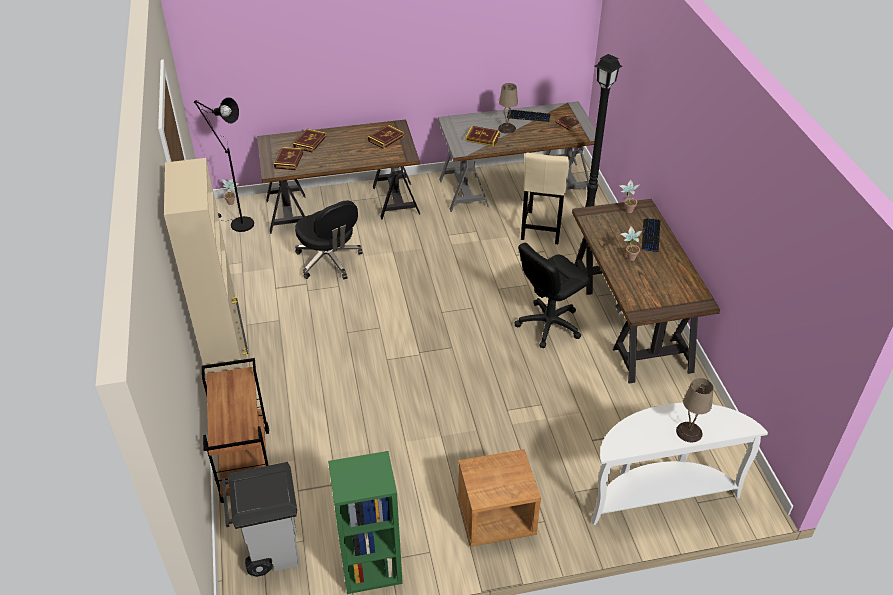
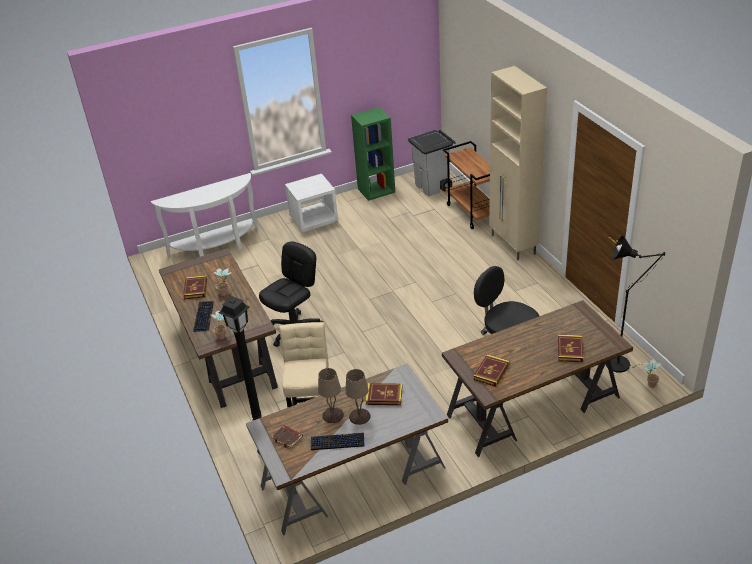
camera: 170 degrees right, 5 degrees down
(289, 160) = (573, 324): book -> book (195, 289)
(496, 518) = (314, 219): brown nightstand -> white nightstand
(688, 432) = (198, 192): beige table lamp -> beige table lamp (333, 415)

